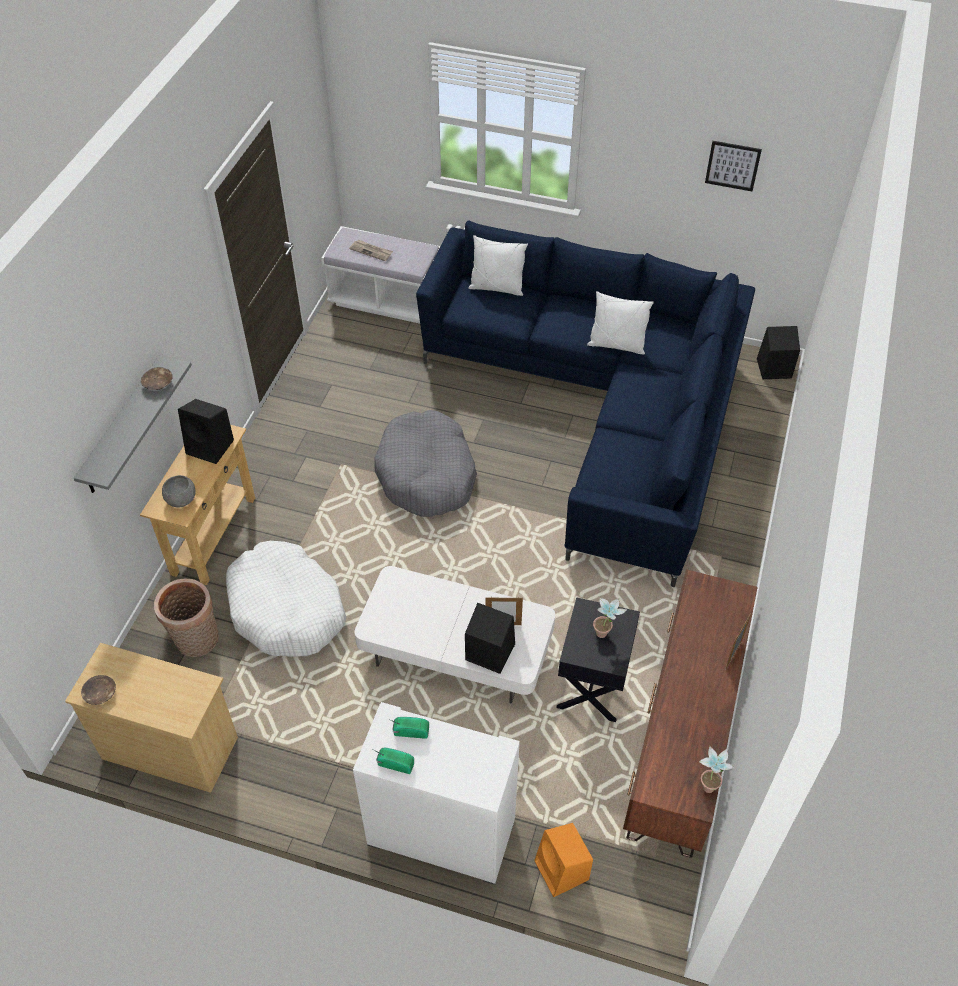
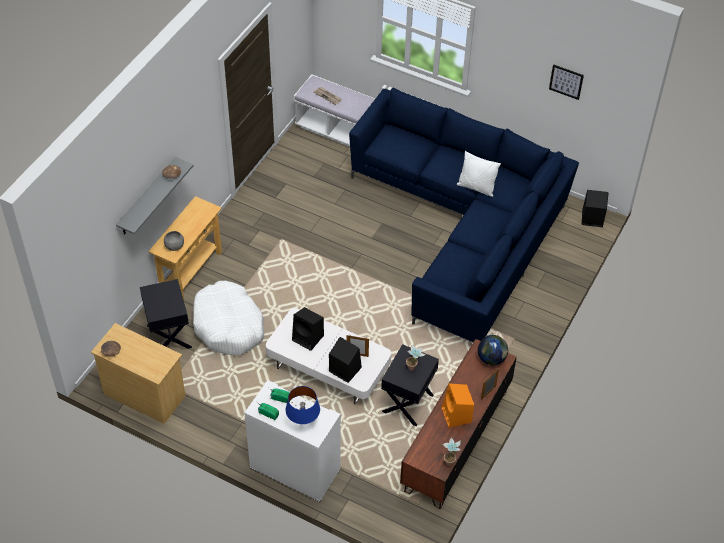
camera: 10 degrees right, 0 degrees up
(196, 642) = (170, 336): basket -> black side table
(211, 447) = (198, 216): black speaker -> black speaker (308, 338)
(427, 474) = (335, 254): grey dog bed -> none
(459, 768) = (303, 421): none -> blue table lamp
(496, 288) = (406, 135): white pillow -> none
(562, 871) = (361, 502): orange speaker -> orange speaker (457, 415)
(721, 597) = (491, 358): none -> globe

